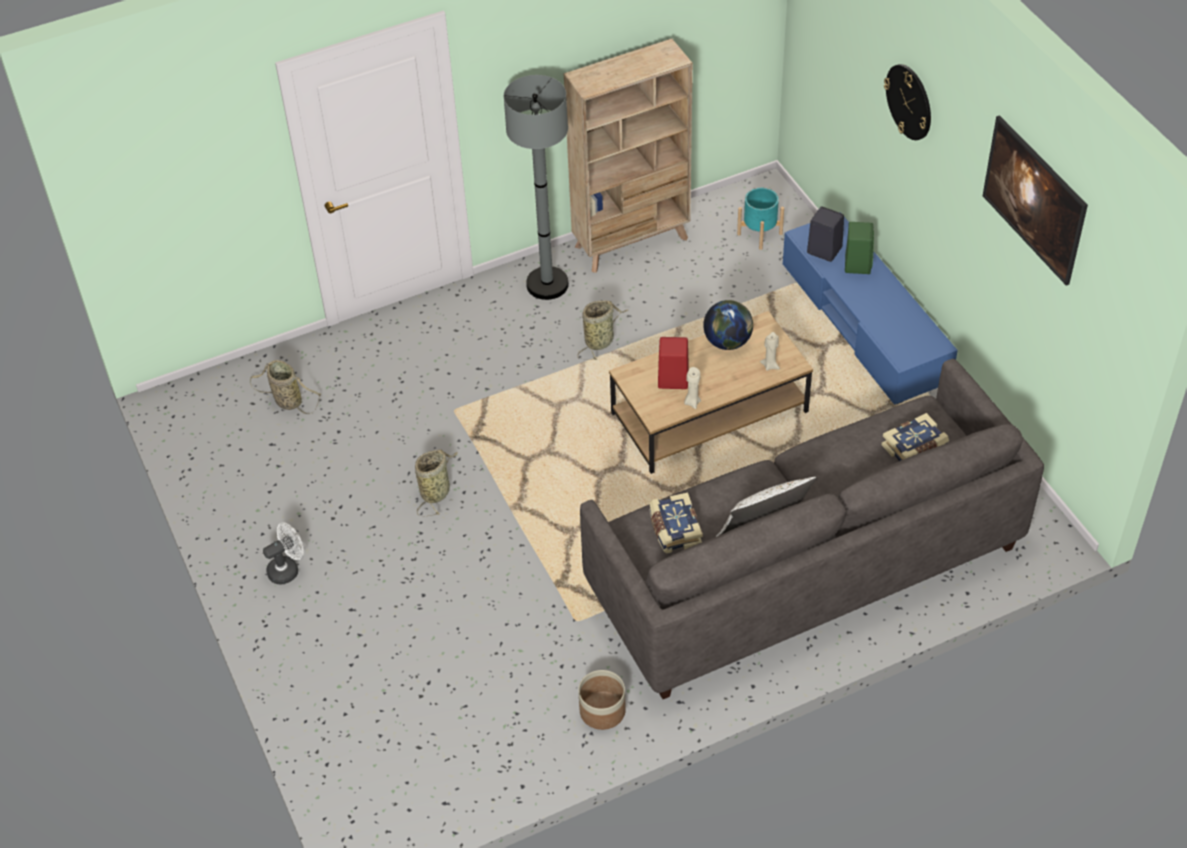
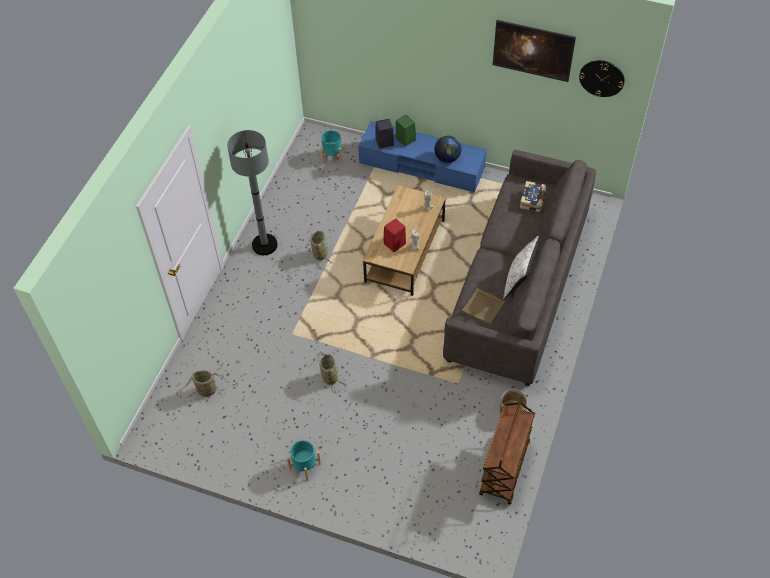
camera: 45 degrees left, 5 degrees up
(287, 569) = (305, 466): white fan -> turquoise planter
(506, 770) = (505, 468): none -> brown cart
(632, 242) = (280, 198): beige bookcase -> none
(674, 530) = (483, 306): book -> beige tray
(728, 342) = (397, 210): globe -> globe (447, 158)
(909, 101) = (418, 41): wall clock -> wall clock (601, 78)

